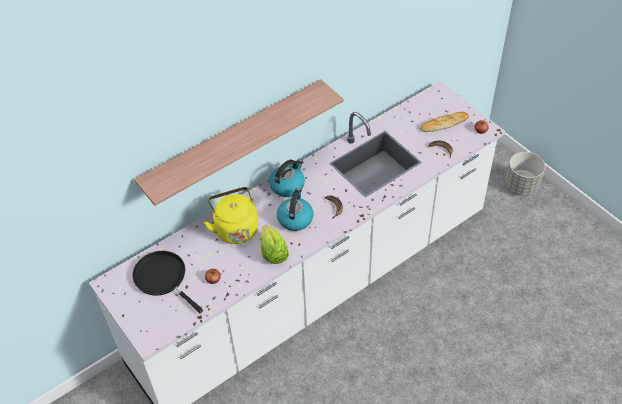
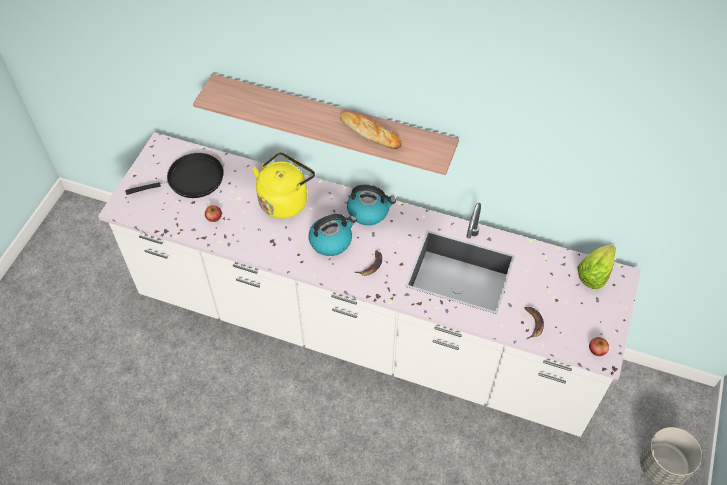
camera: 55 degrees right, 5 degrees up
(163, 278) = (191, 179): black frying pan -> black frying pan turned 60 degrees clockwise
(273, 252) = (276, 246): lettuce -> lettuce (594, 274)
(444, 124) = (574, 307): bread -> bread (370, 133)

